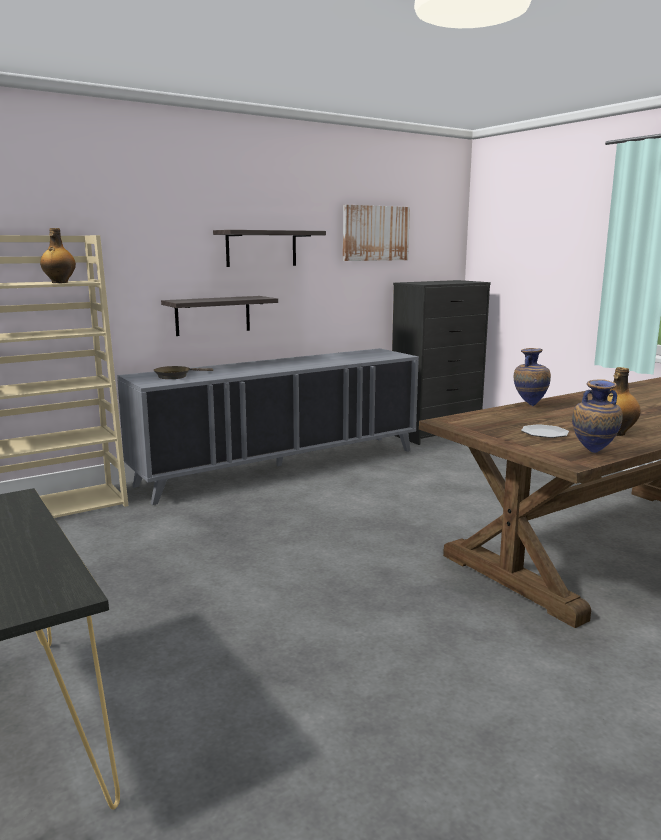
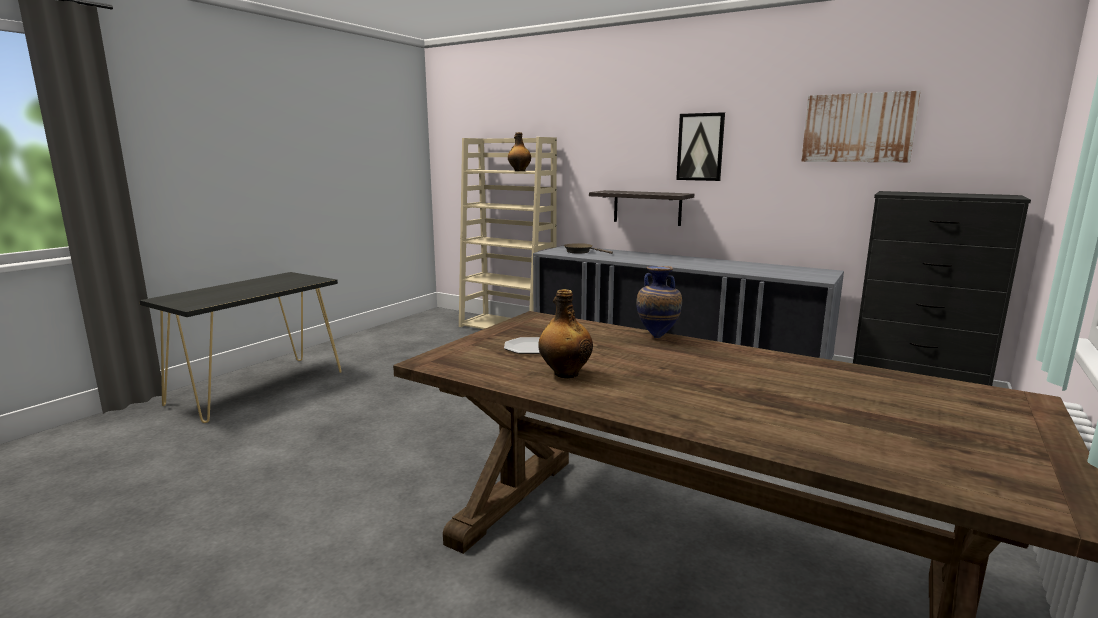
camera: 65 degrees right, 0 degrees up
(261, 248) = (700, 147): shelf -> picture
(592, 453) = (465, 367): vase -> none

